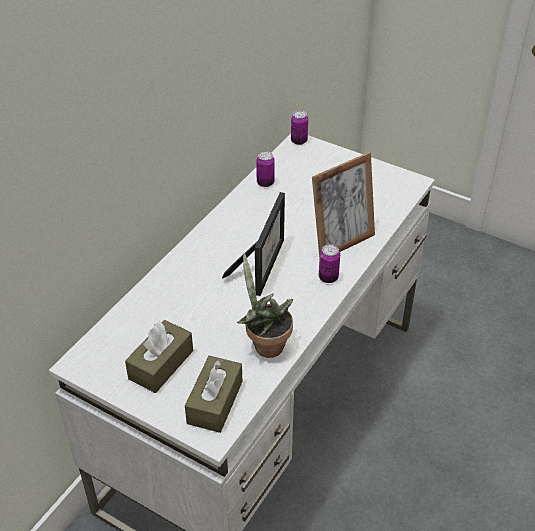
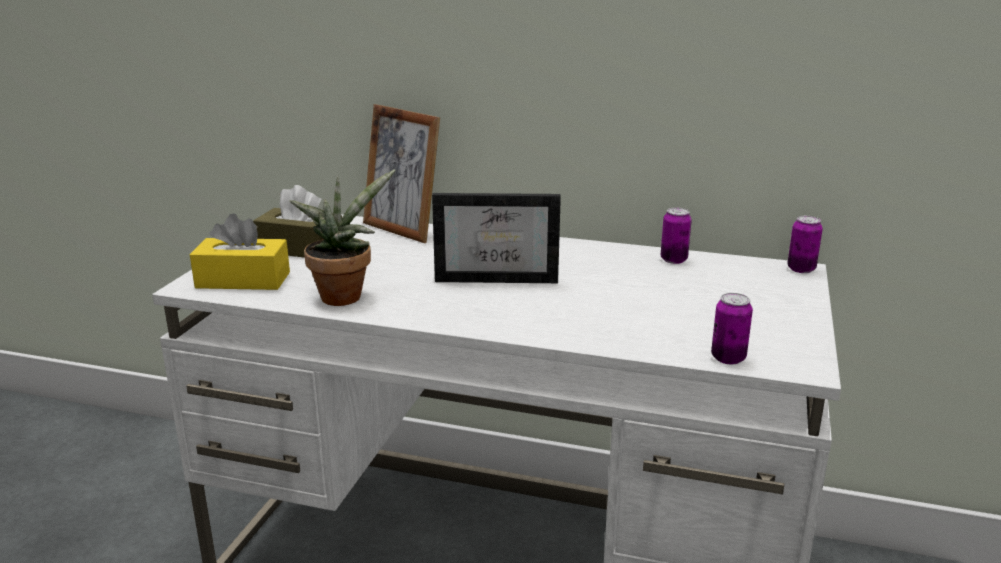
camera: 75 degrees right, 20 degrees down
(215, 402) = (243, 280): brown tissue box -> yellow tissue box
(328, 277) = (495, 320): can -> can (728, 358)
(342, 242) = (583, 321): picture frame -> picture frame (402, 229)

